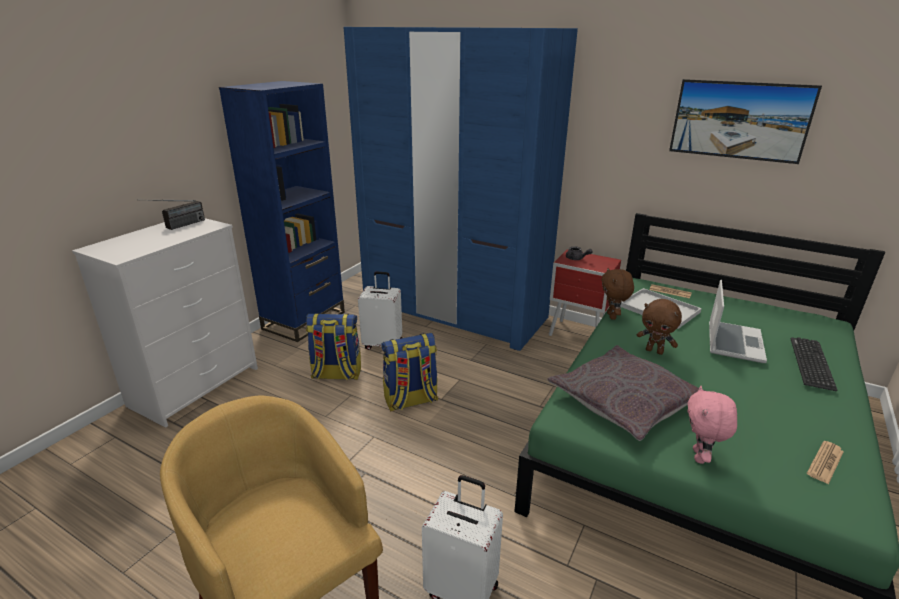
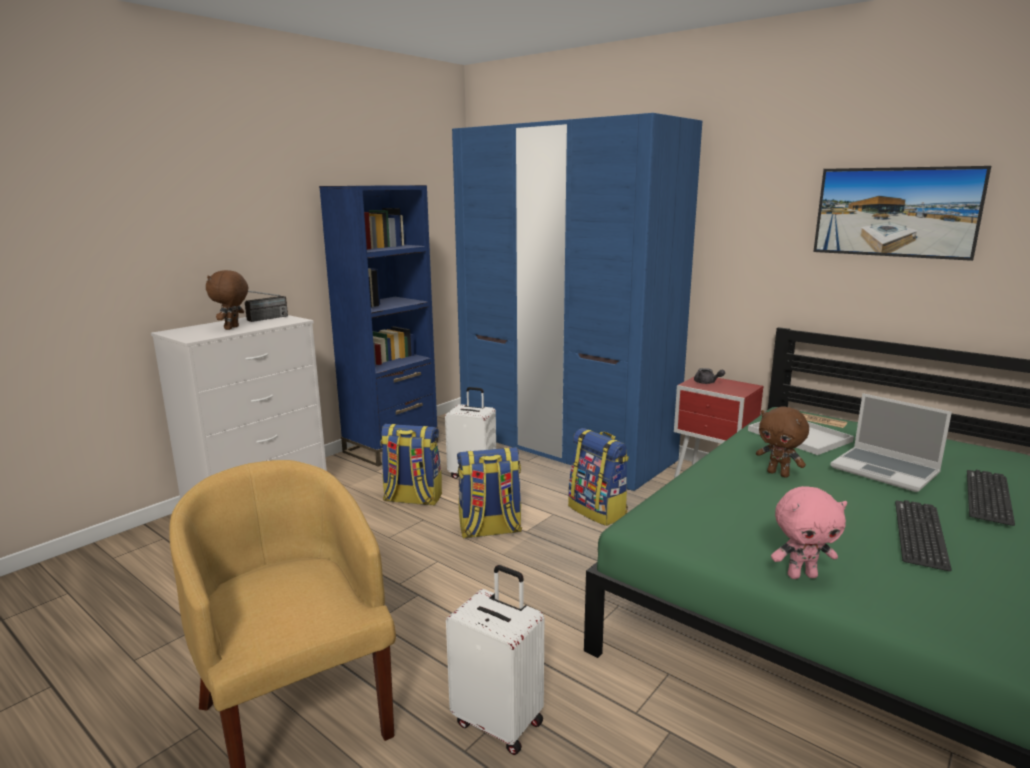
camera: 10 degrees right, 10 degrees down
(496, 373) = (598, 511): none -> backpack
(612, 316) = (736, 440): brown plush toy -> brown plush toy (232, 328)
(624, 401) = (722, 517): grey pillow -> none
(700, 457) = (801, 575): pink plush toy -> pink plush toy turned 120 degrees counterclockwise
(733, 342) = (886, 471): laptop -> laptop turned 105 degrees clockwise
(773, 405) = (920, 534): none -> keyboard
(825, 462) = (973, 594): newspaper -> none

